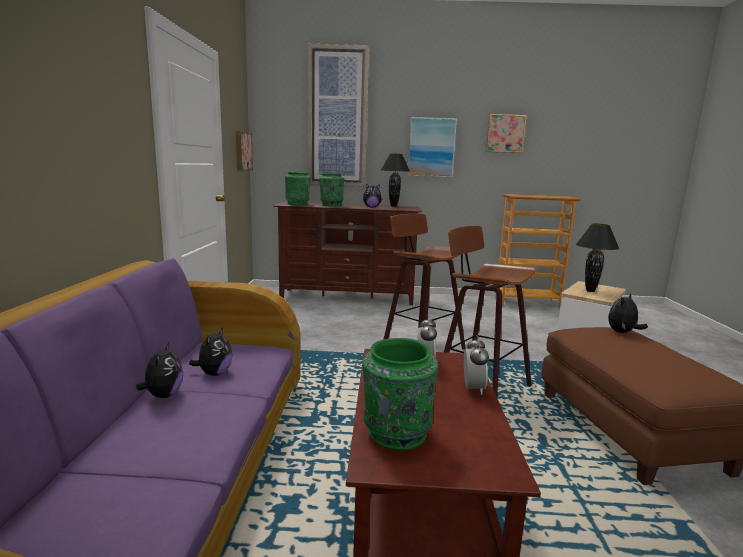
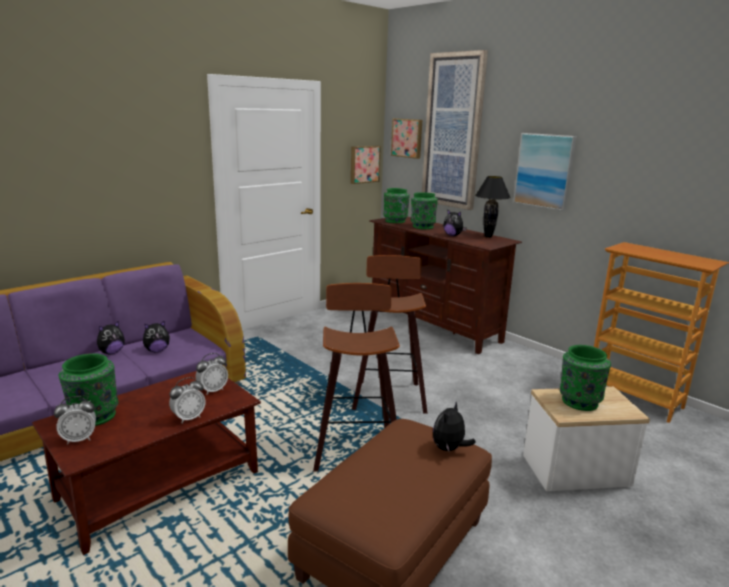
camera: 45 degrees right, 5 degrees up
(449, 458) = (79, 439): none -> alarm clock
(505, 133) = (640, 159): picture -> picture (407, 138)
(590, 291) = (579, 401): black table lamp -> green vase
(622, 332) = (449, 449): plush toy -> plush toy turned 60 degrees counterclockwise

